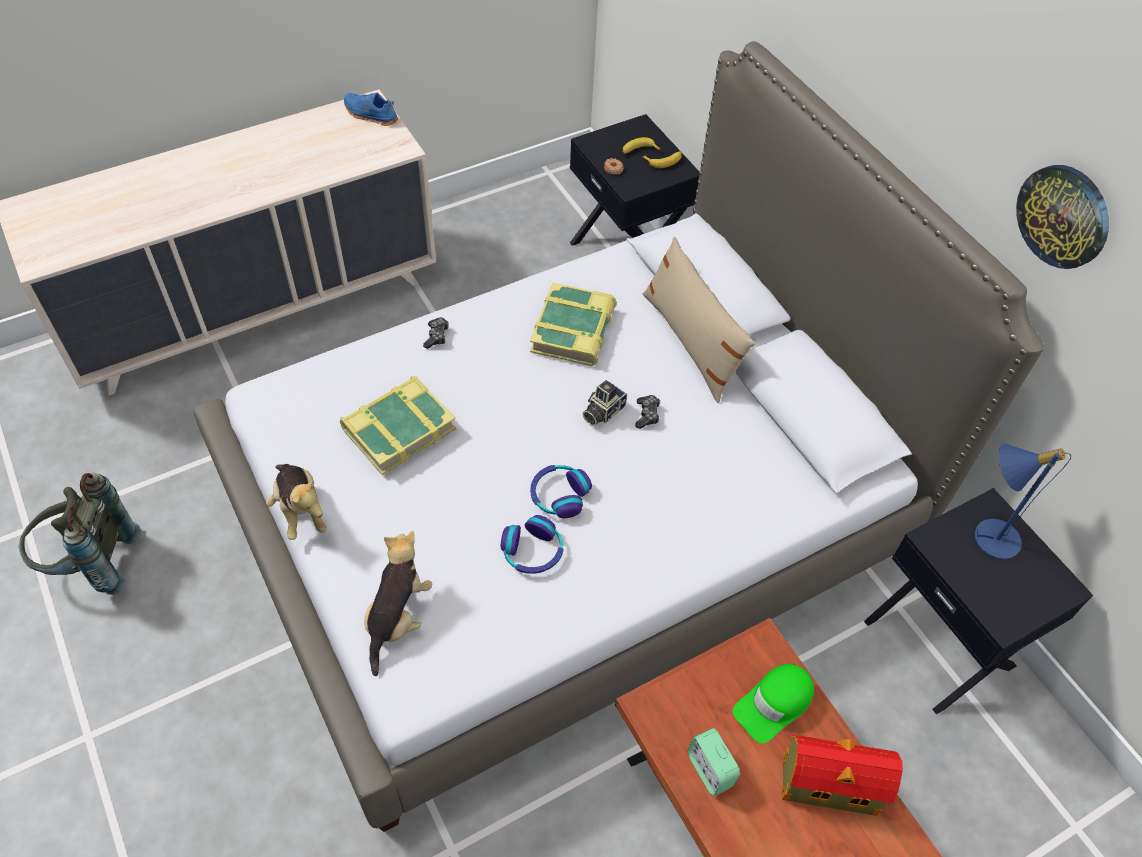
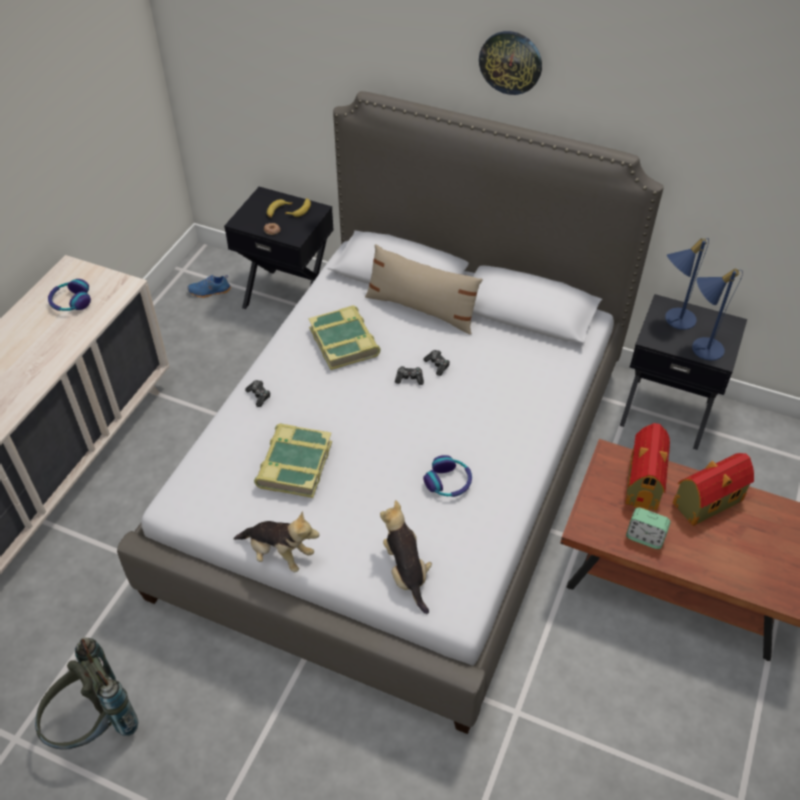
camera: 35 degrees left, 5 degrees down
(370, 115) = (78, 275): blue shoe -> blue shoe (209, 292)
(559, 495) = (432, 441): headphones -> headphones (71, 301)
(602, 411) = (409, 378): camera -> game controller
(774, 704) = (644, 481): green cap -> toy house
(990, 591) = (701, 347): none -> blue table lamp
(1063, 216) = (641, 103): wall clock -> wall clock (510, 62)

